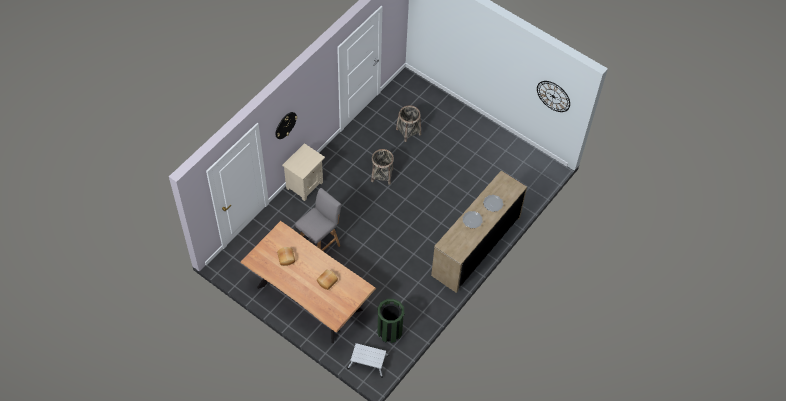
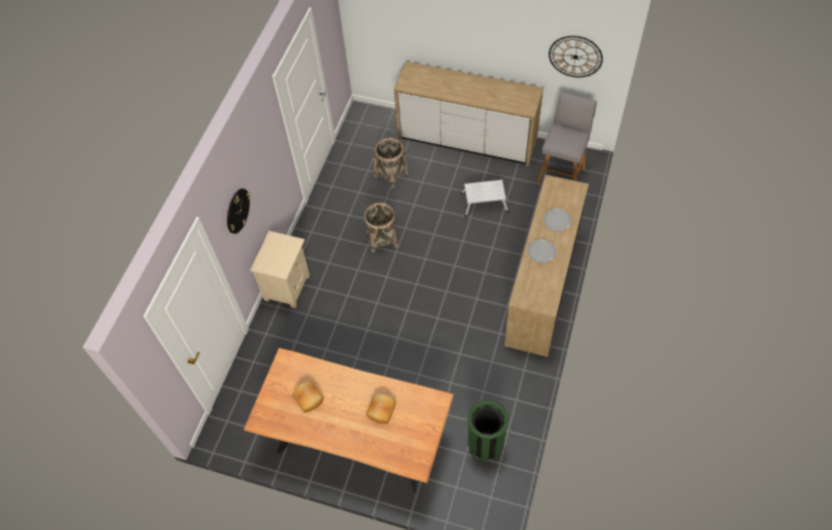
camera: 15 degrees left, 0 degrees up
(320, 244) = (340, 358): grey stool -> grey stool (561, 174)
(368, 361) = (475, 500): white step ladder -> white step ladder (484, 202)
(474, 124) = (467, 138): none -> dresser

